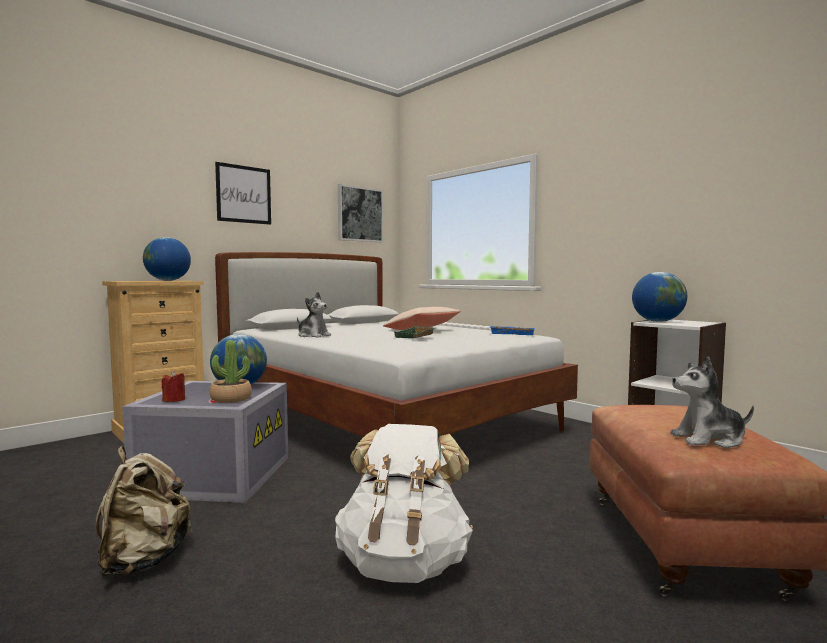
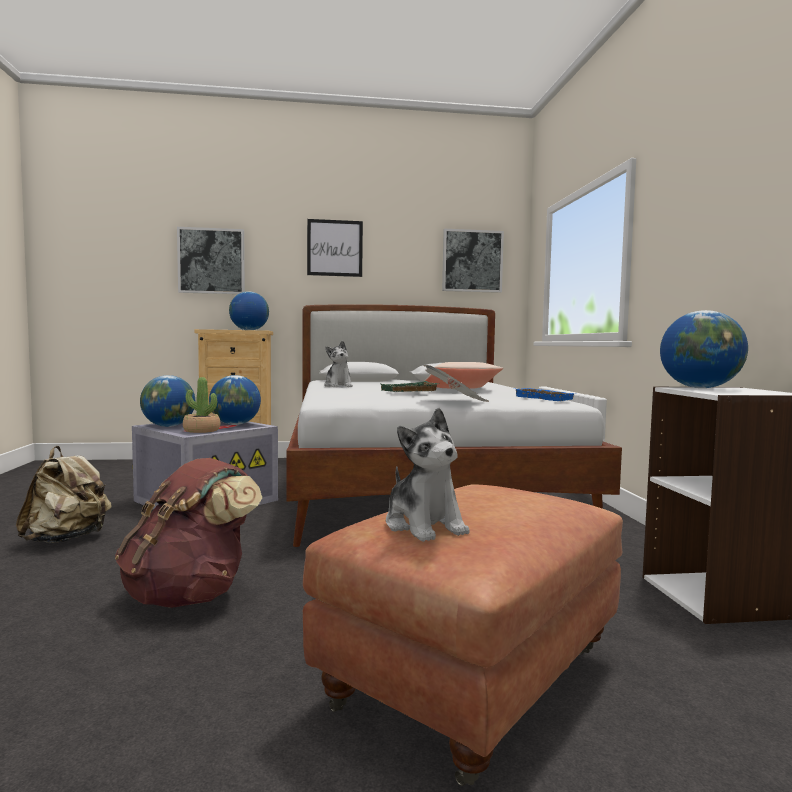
camera: 35 degrees right, 0 degrees up
(105, 199) = (211, 261): none -> picture
(174, 400) = (168, 426): red candle -> globe
(404, 563) = (190, 595): white backpack -> brown backpack
(480, 342) = (455, 401): none -> newspaper
(709, 439) = (424, 525): plush toy -> plush toy turned 150 degrees counterclockwise

